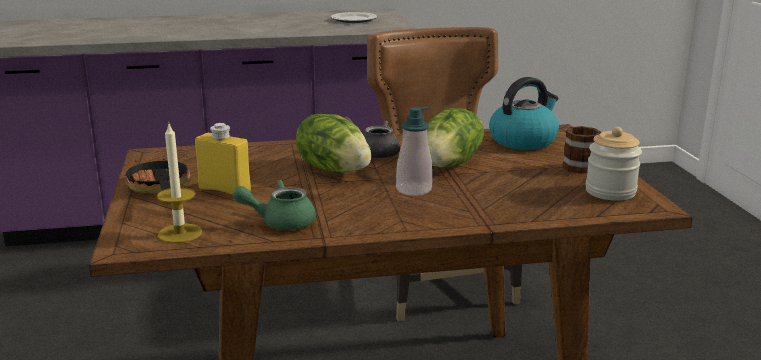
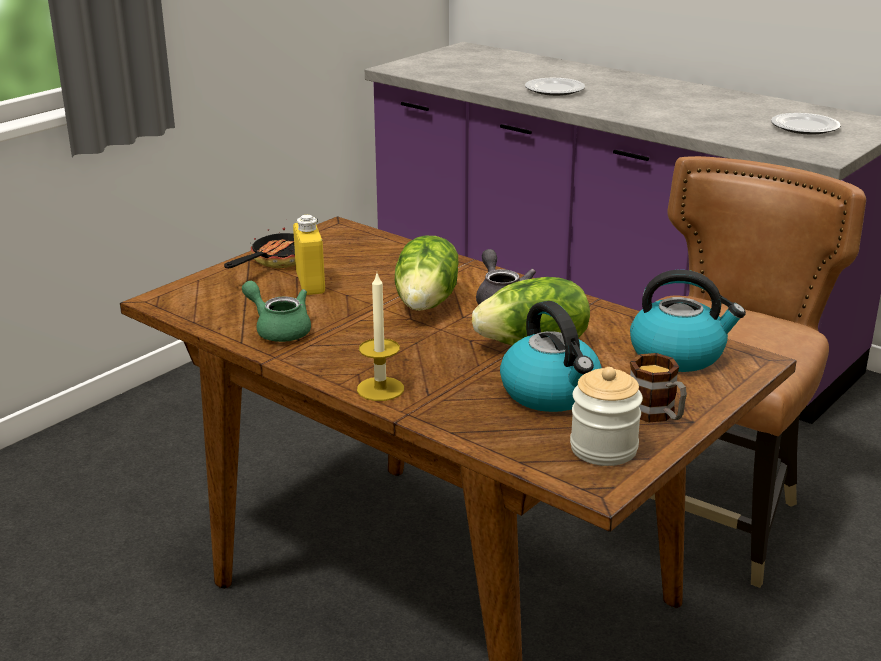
camera: 50 degrees right, 5 degrees up
(154, 31) = (555, 90): none -> plate
(180, 233) = (206, 305): candle -> candle (380, 389)
(414, 190) = (437, 352): soap dispenser -> none
(522, 181) = (551, 393): none -> kettle

